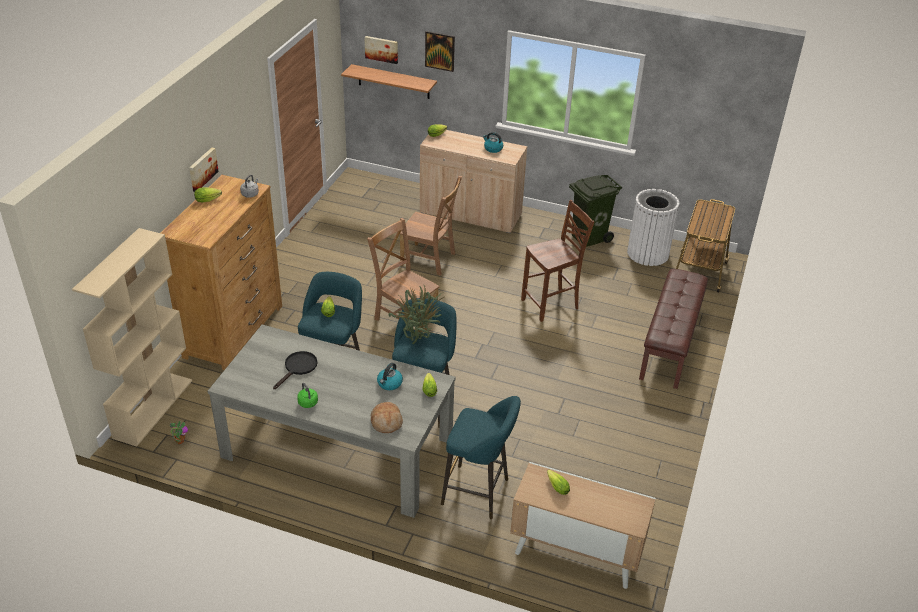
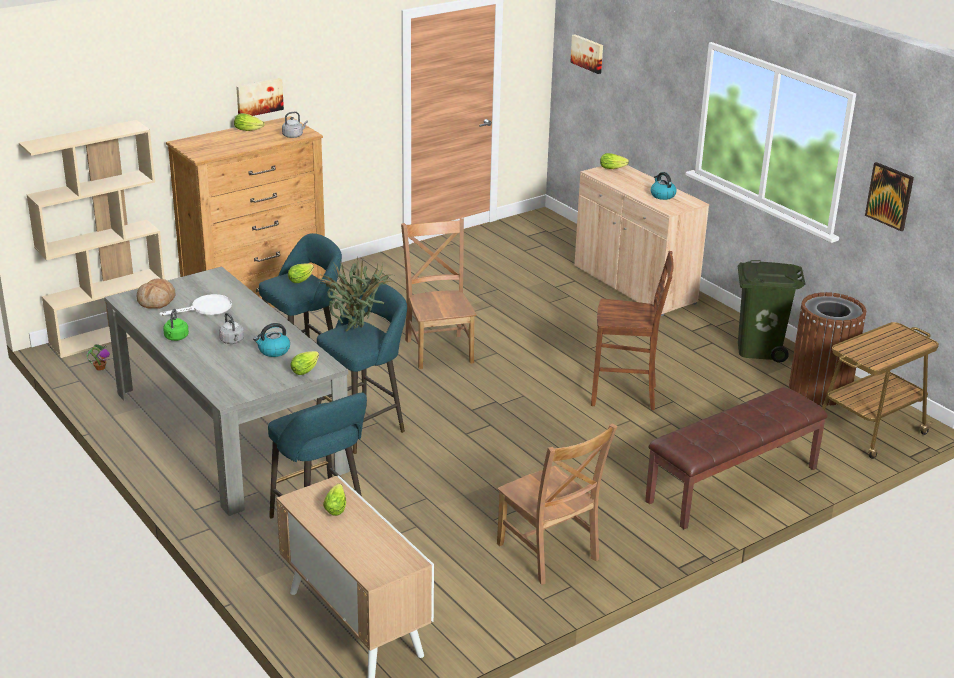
camera: 35 degrees right, 10 degrees down
(298, 368) = (206, 309): black frying pan -> white frying pan
(352, 388) = (232, 341): none -> grey kettle
(386, 422) = (227, 378): bread -> bread (157, 301)
(393, 82) = (595, 98): shelf -> none
(430, 260) = (533, 310): brown chair -> brown chair (549, 554)
(440, 51) = (641, 62): picture -> picture (890, 196)
(648, 253) = (820, 389): white trash can -> brown trash can

